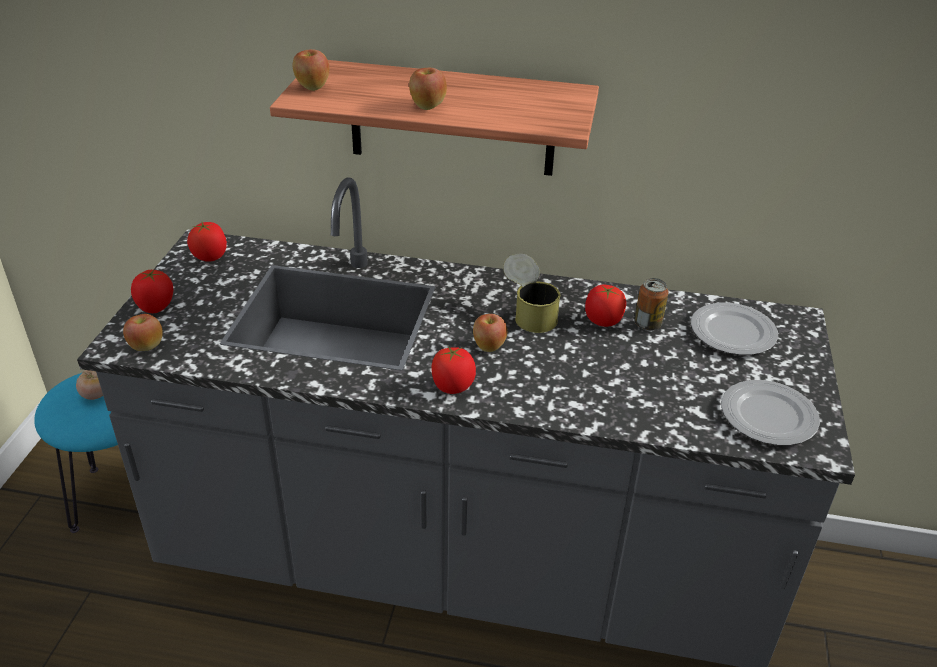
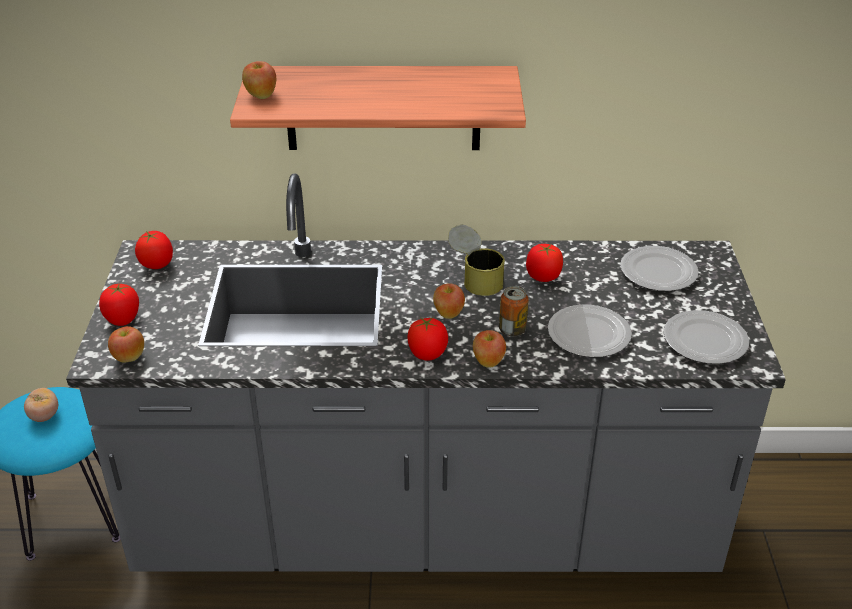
camera: 10 degrees left, 0 degrees up
(427, 106) = (374, 103): apple -> apple (488, 361)
(637, 391) = (589, 335): none -> plate
(647, 324) = (583, 274): can -> can (512, 330)

